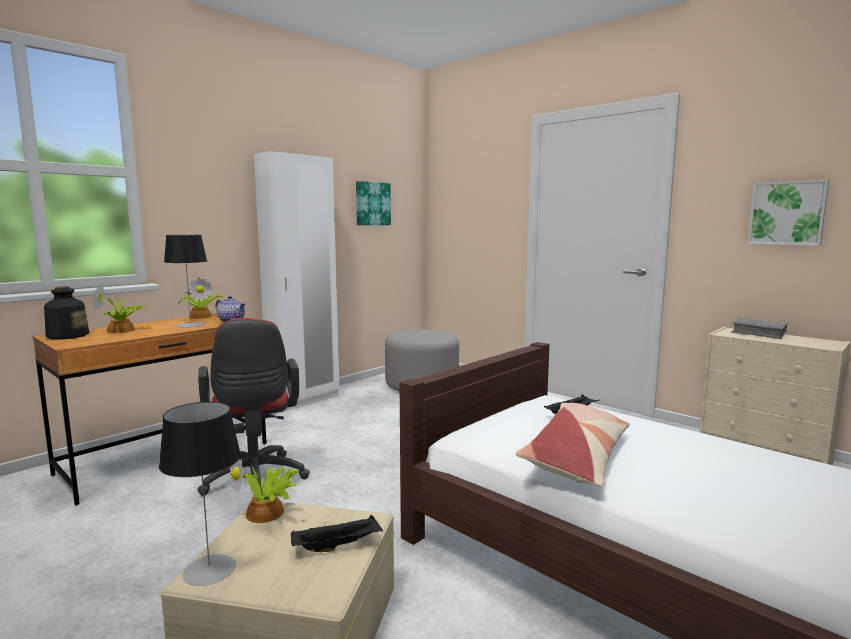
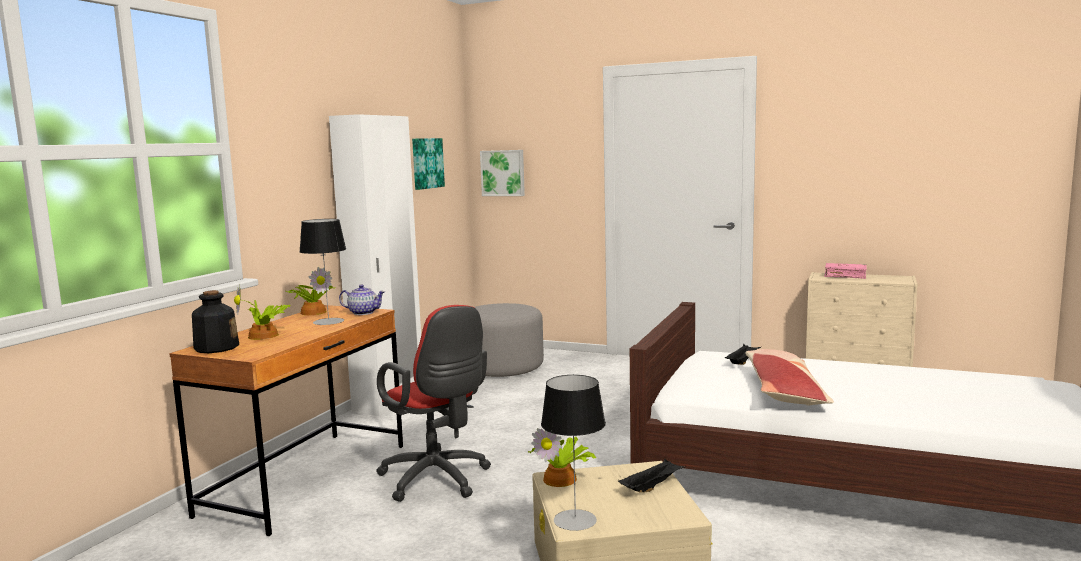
camera: 20 degrees left, 0 degrees up
(758, 334) = (845, 276): grey book -> pink book
(787, 213) = (857, 168): picture -> picture (503, 173)

